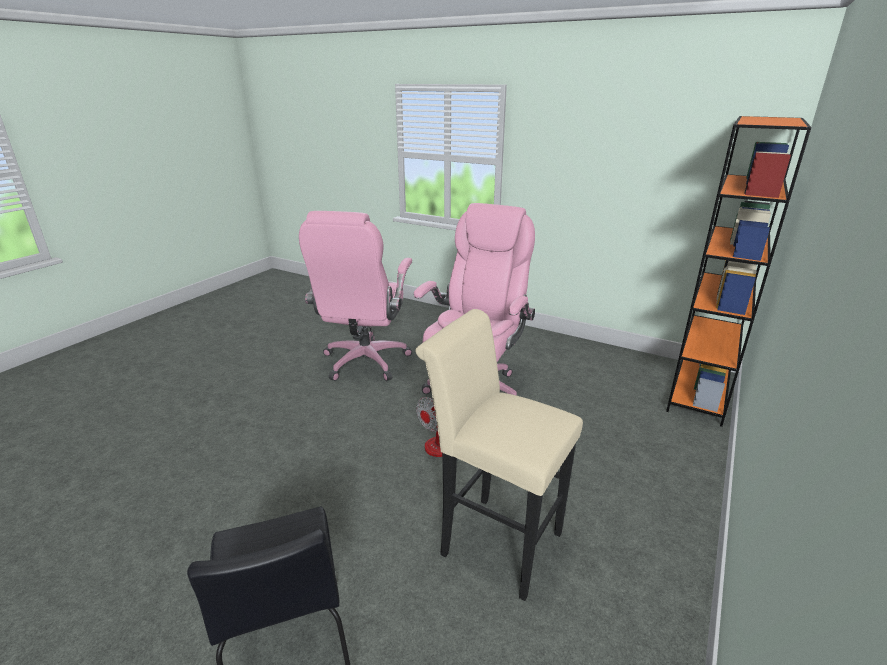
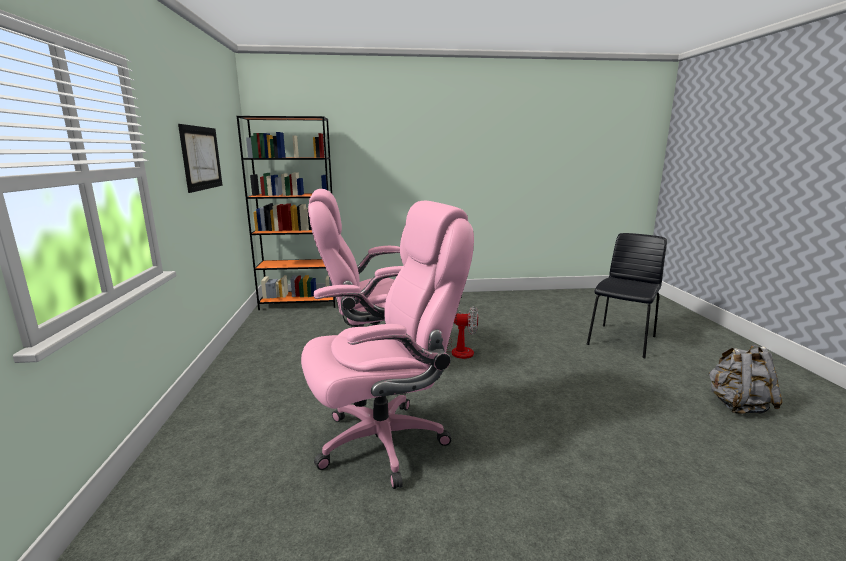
camera: 125 degrees left, 10 degrees down
(94, 580) = (737, 406): none -> grey backpack
(493, 540) = (502, 323): beige stool -> none
(608, 162) = (201, 158): none -> picture

